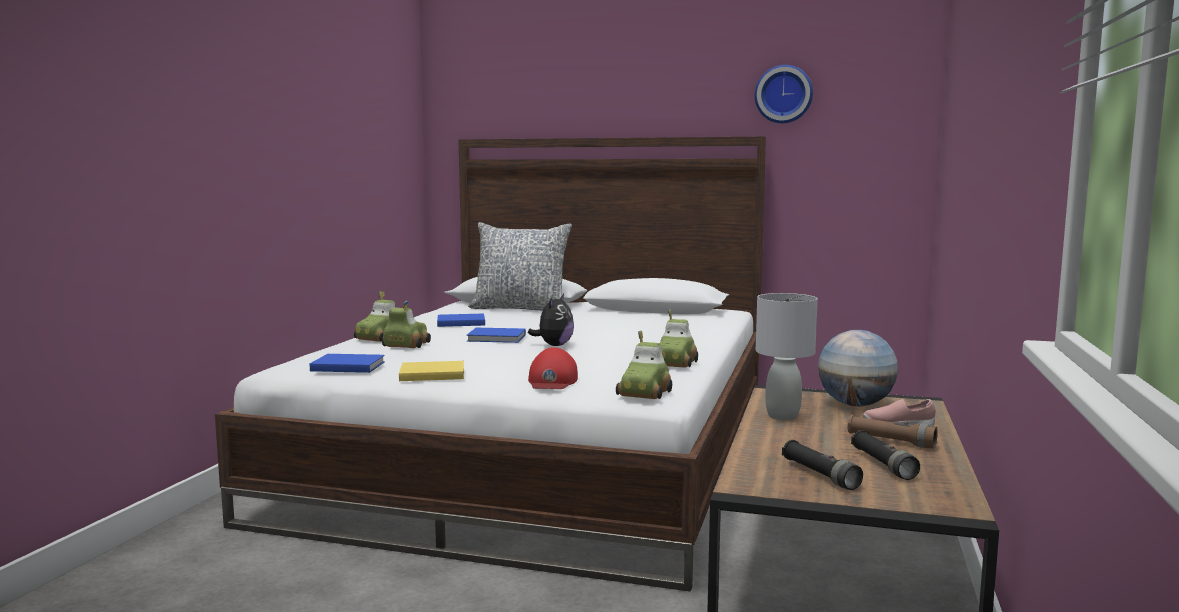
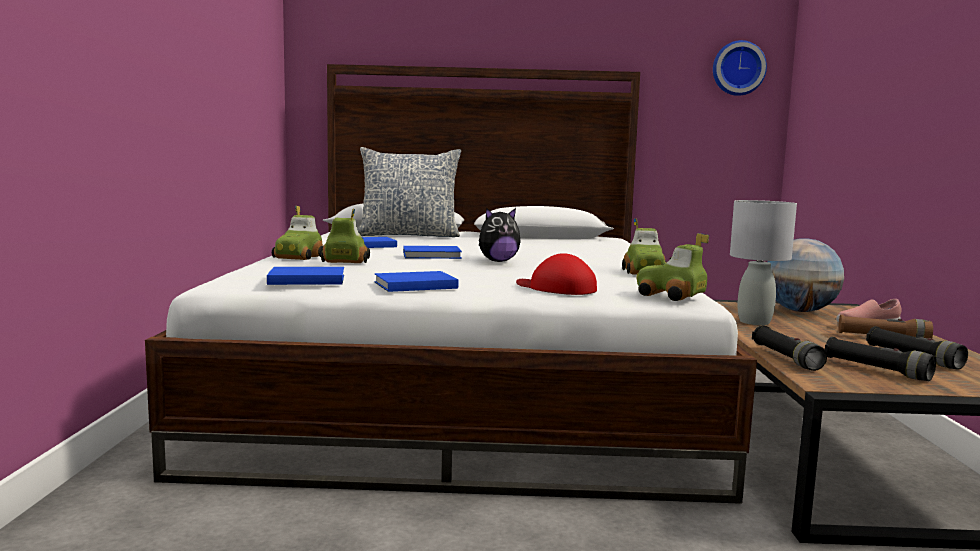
camera: 15 degrees left, 0 degrees up
(430, 374) = (413, 285): yellow book -> blue book
(552, 381) = (556, 288): red cap -> red cap turned 135 degrees clockwise
(554, 345) = (498, 261): plush toy -> plush toy turned 60 degrees clockwise
(645, 393) = (670, 296): toy car -> toy car turned 120 degrees clockwise
(748, 458) = (786, 358): none -> black flashlight
(783, 94) = (655, 33): wall clock -> wall clock (738, 68)

